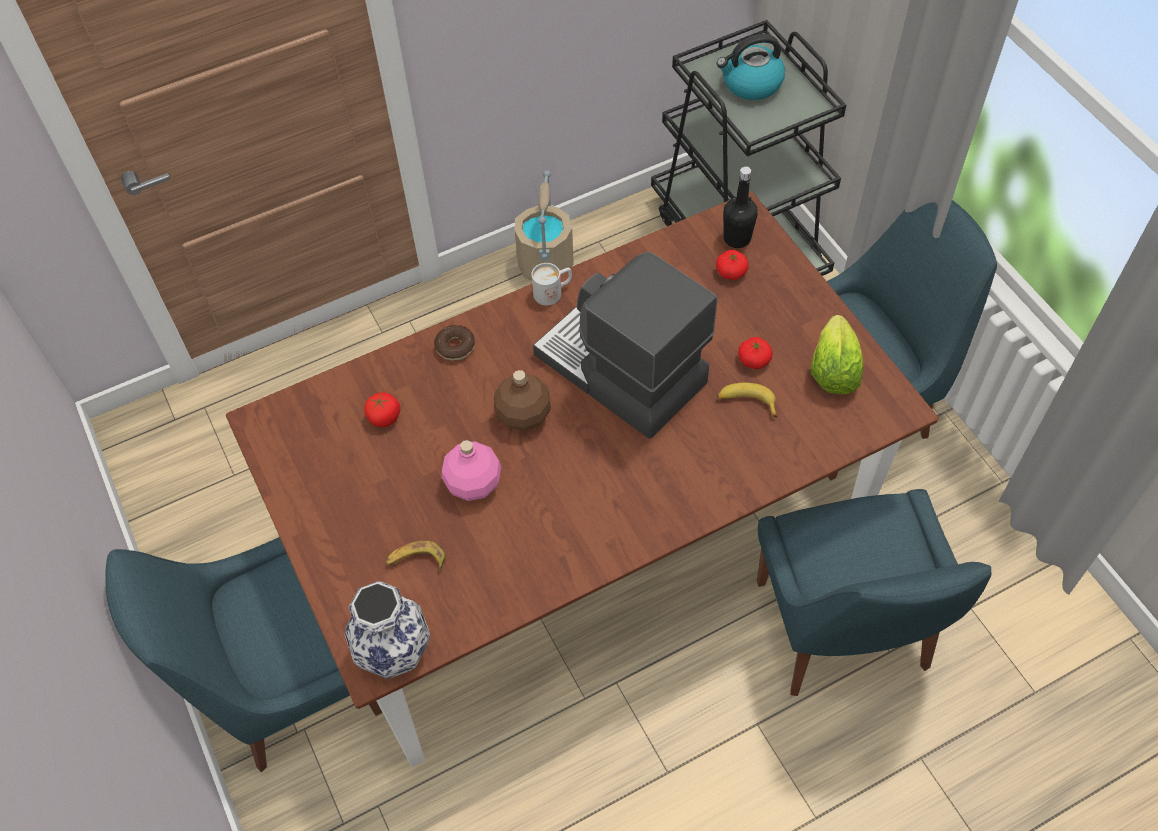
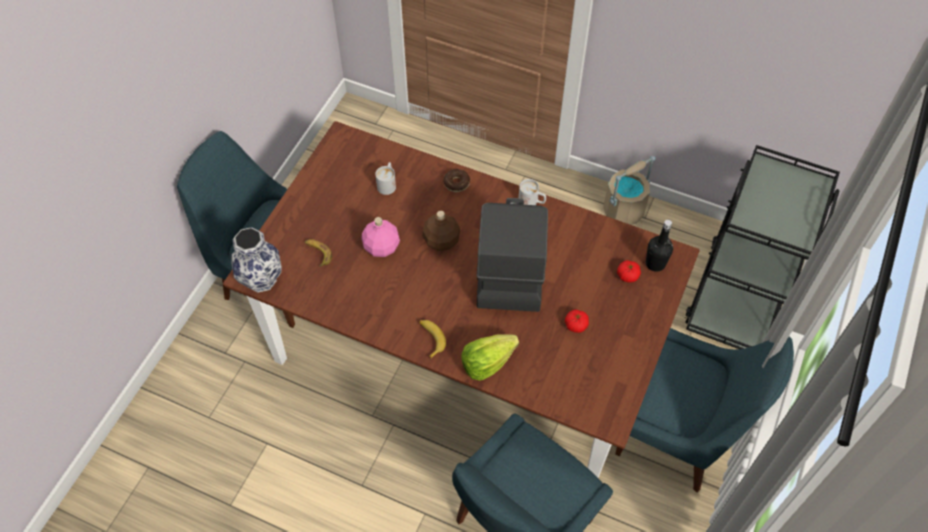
camera: 50 degrees right, 0 degrees up
(384, 417) = (387, 183): tomato -> white mug
(746, 402) = (543, 339): banana -> banana (430, 339)
(751, 84) = (783, 197): kettle -> none
(833, 370) = (606, 370): lettuce -> lettuce (487, 363)

